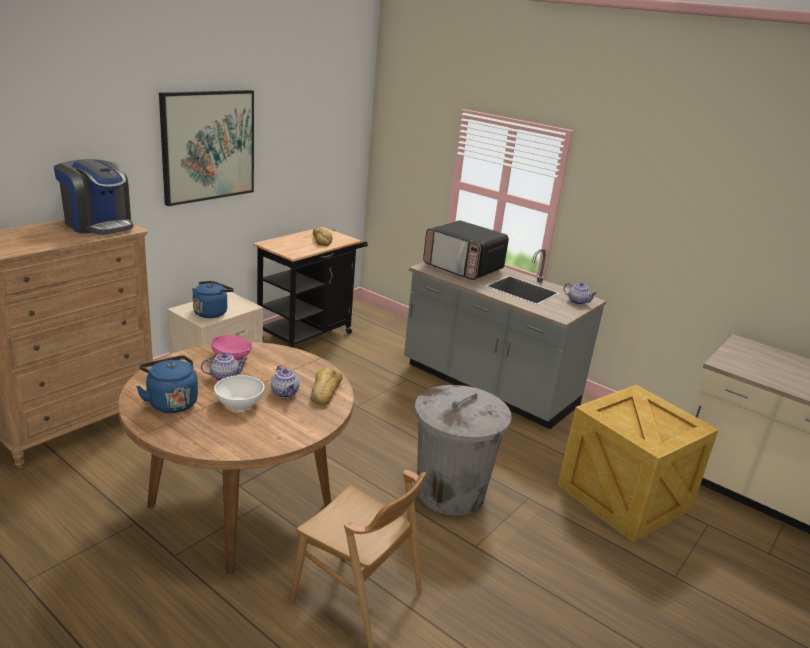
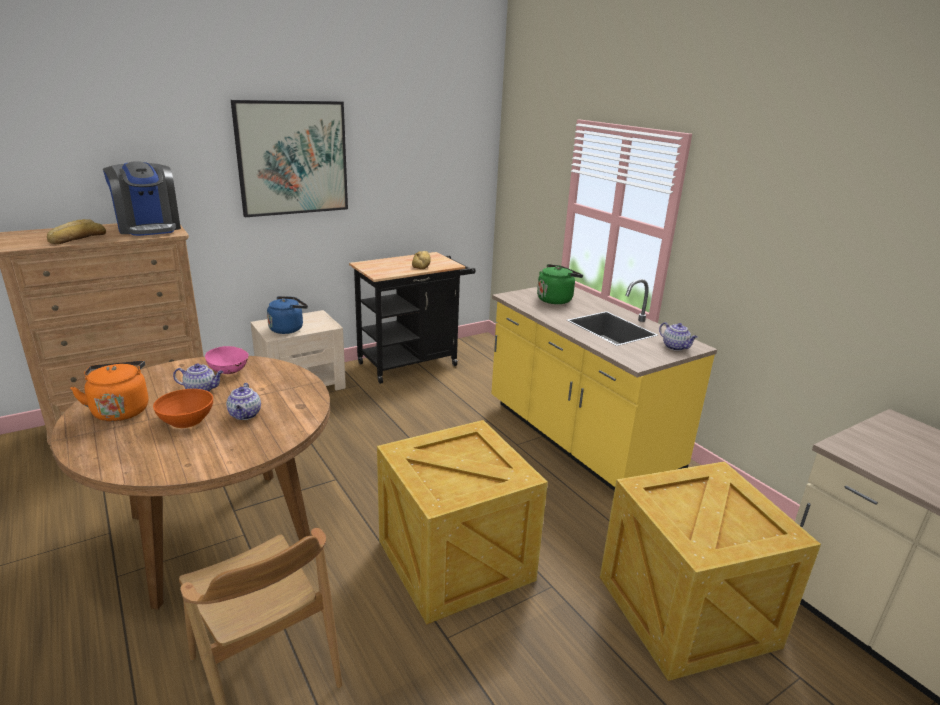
camera: 20 degrees right, 0 degrees up
(171, 402) = (121, 410): blue kettle -> orange kettle
(240, 403) = (187, 420): white bowl -> orange bowl
(324, 391) = (289, 418): bread -> bread (76, 238)
(451, 492) = (457, 561): grey trash can -> crate
(463, 268) = (556, 299): microwave -> green kettle
(488, 386) = (578, 439): grey counter -> yellow counter

